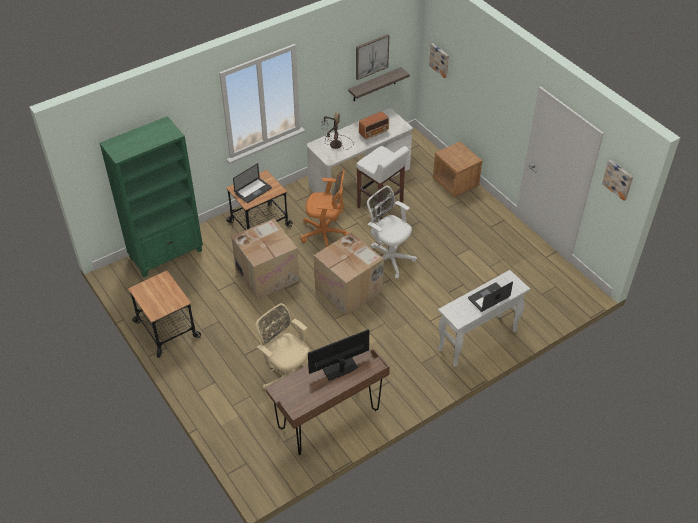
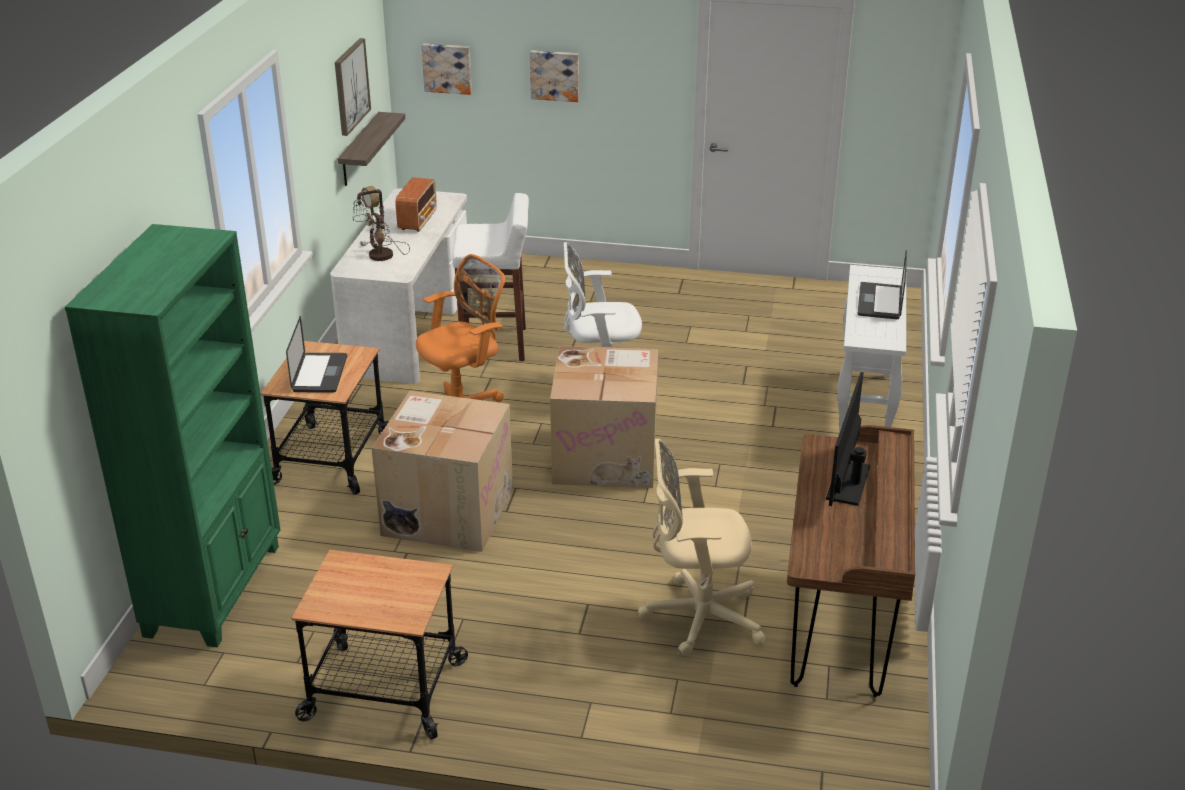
camera: 45 degrees left, 15 degrees down
(455, 183) = (558, 273): brown nightstand -> none
(618, 179) = (904, 61): picture -> picture (555, 75)

